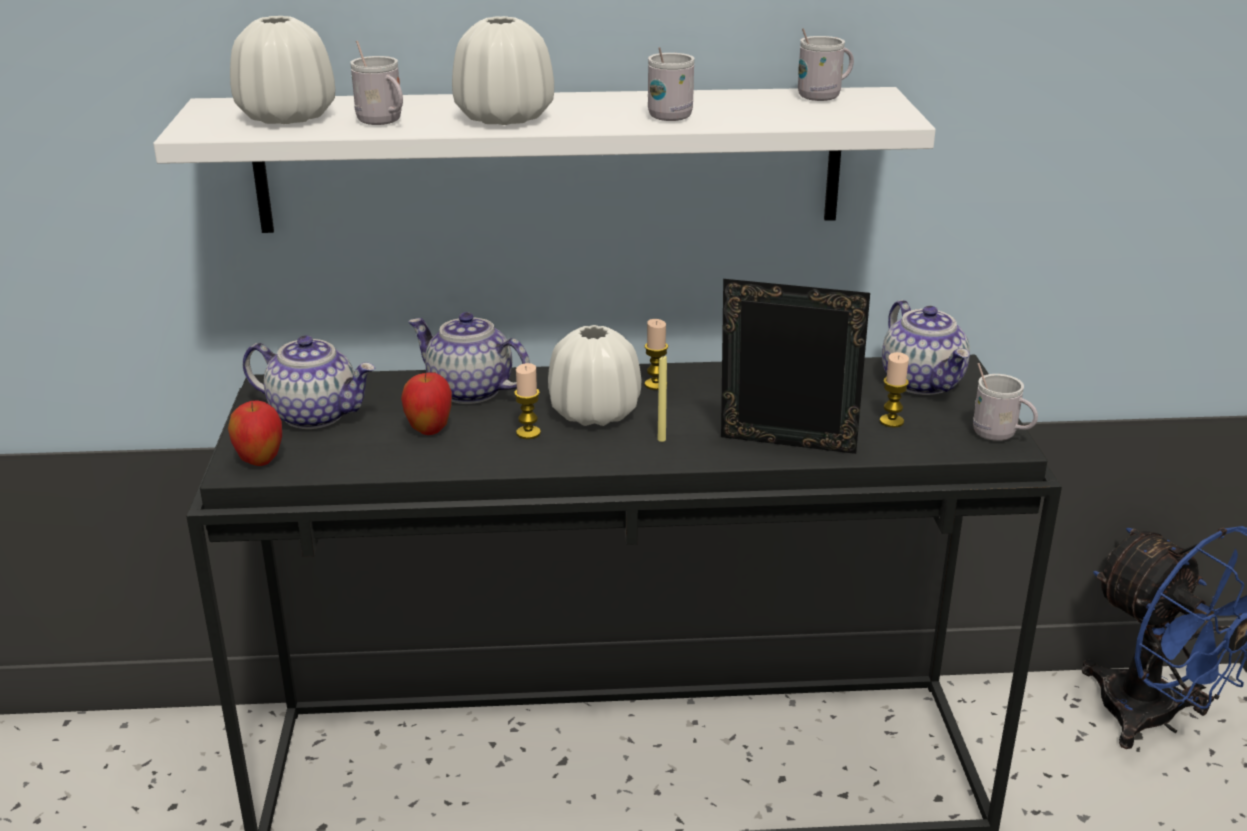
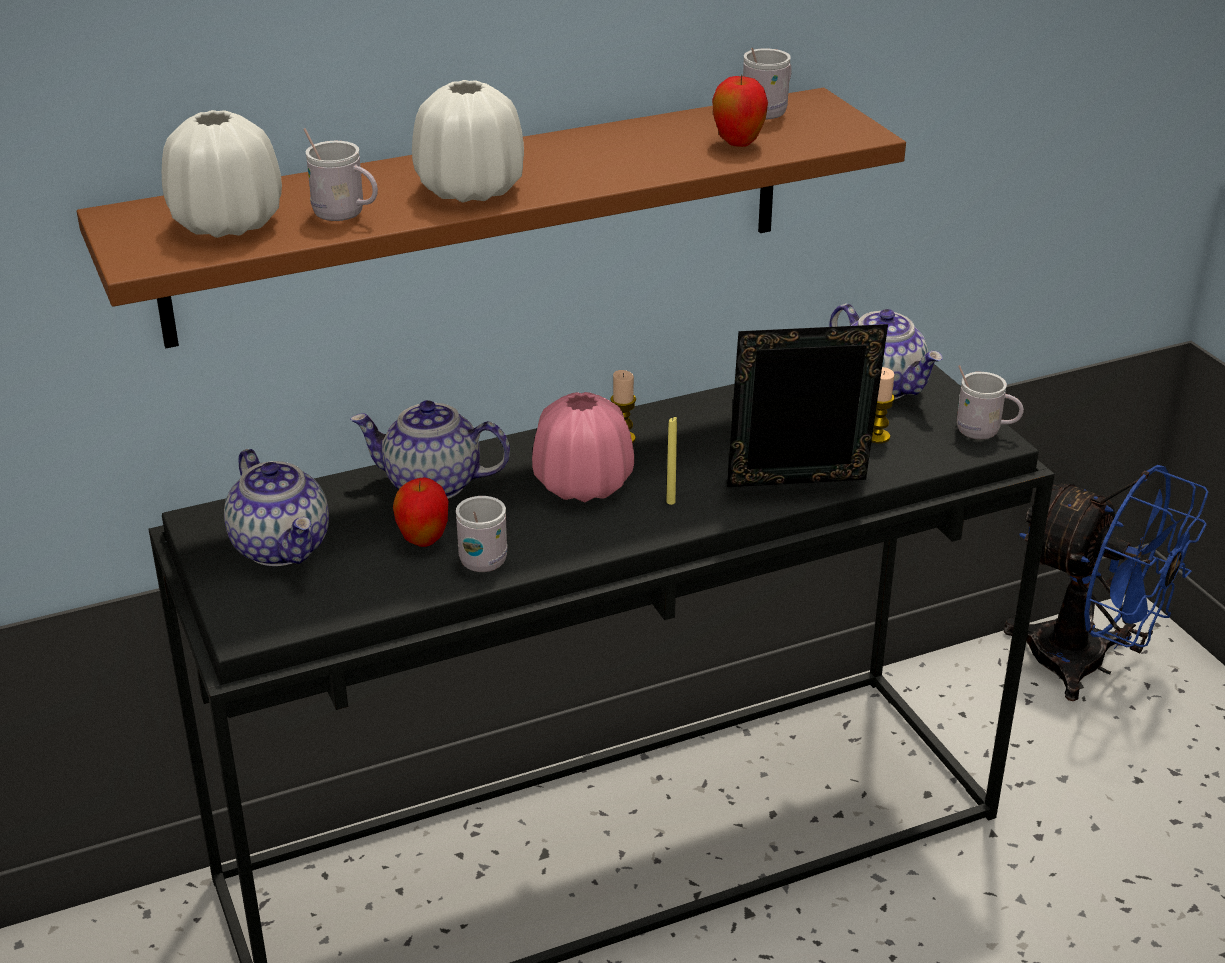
camera: 20 degrees left, 5 degrees up
(260, 461) = (264, 616): apple -> apple (738, 144)
(315, 414) = (283, 547): teapot -> teapot turned 60 degrees clockwise
(528, 433) = (530, 522): candle -> none
(550, 160) = (482, 215): white shelf -> brown shelf
(594, 413) = (582, 485): white vase -> pink vase
(673, 115) = (642, 160): white mug -> white mug (485, 557)

